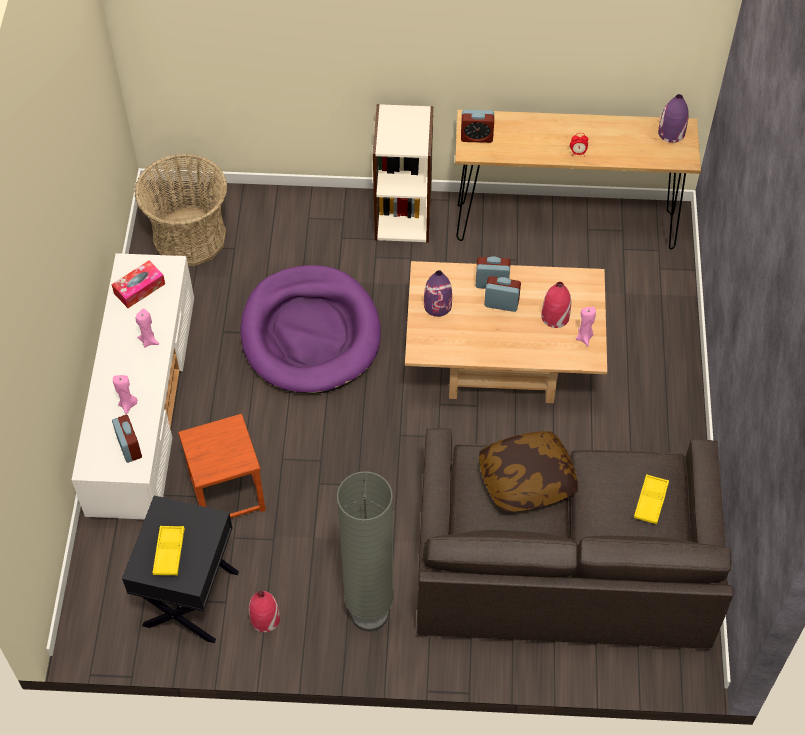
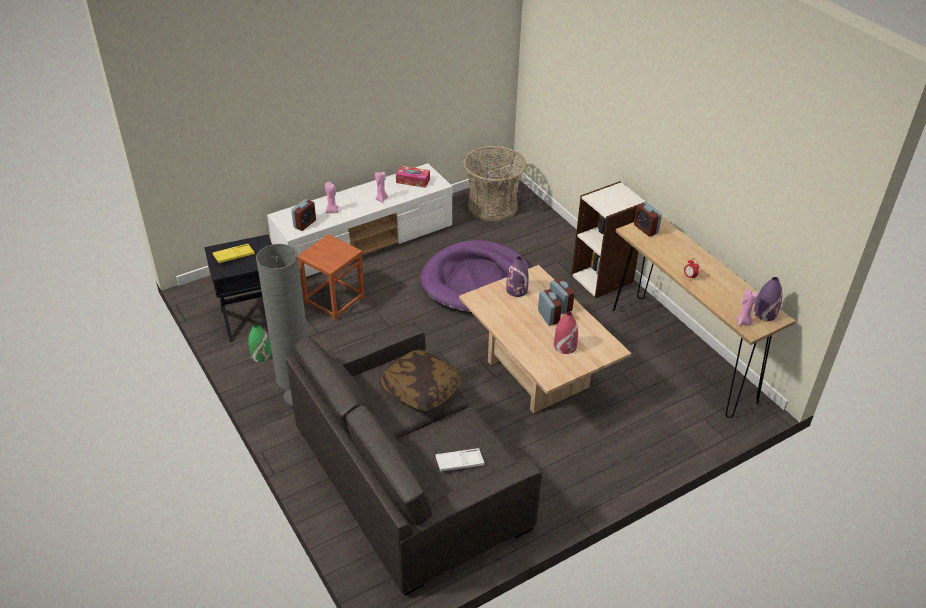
camera: 55 degrees right, 15 degrees down
(265, 619) = (261, 355): red vase -> green vase
(584, 337) = (563, 367): pink candle -> pink candle (743, 322)
(650, 501) = (459, 462): yellow tray -> white tray

